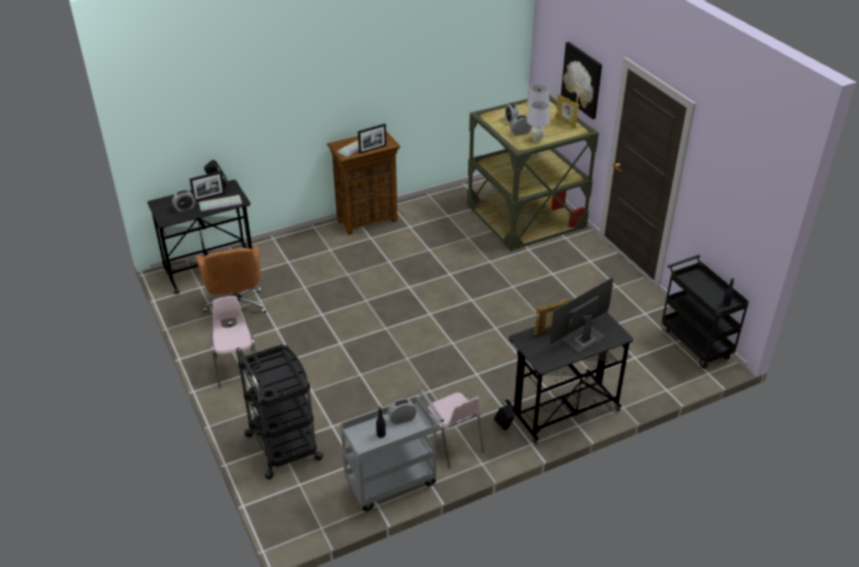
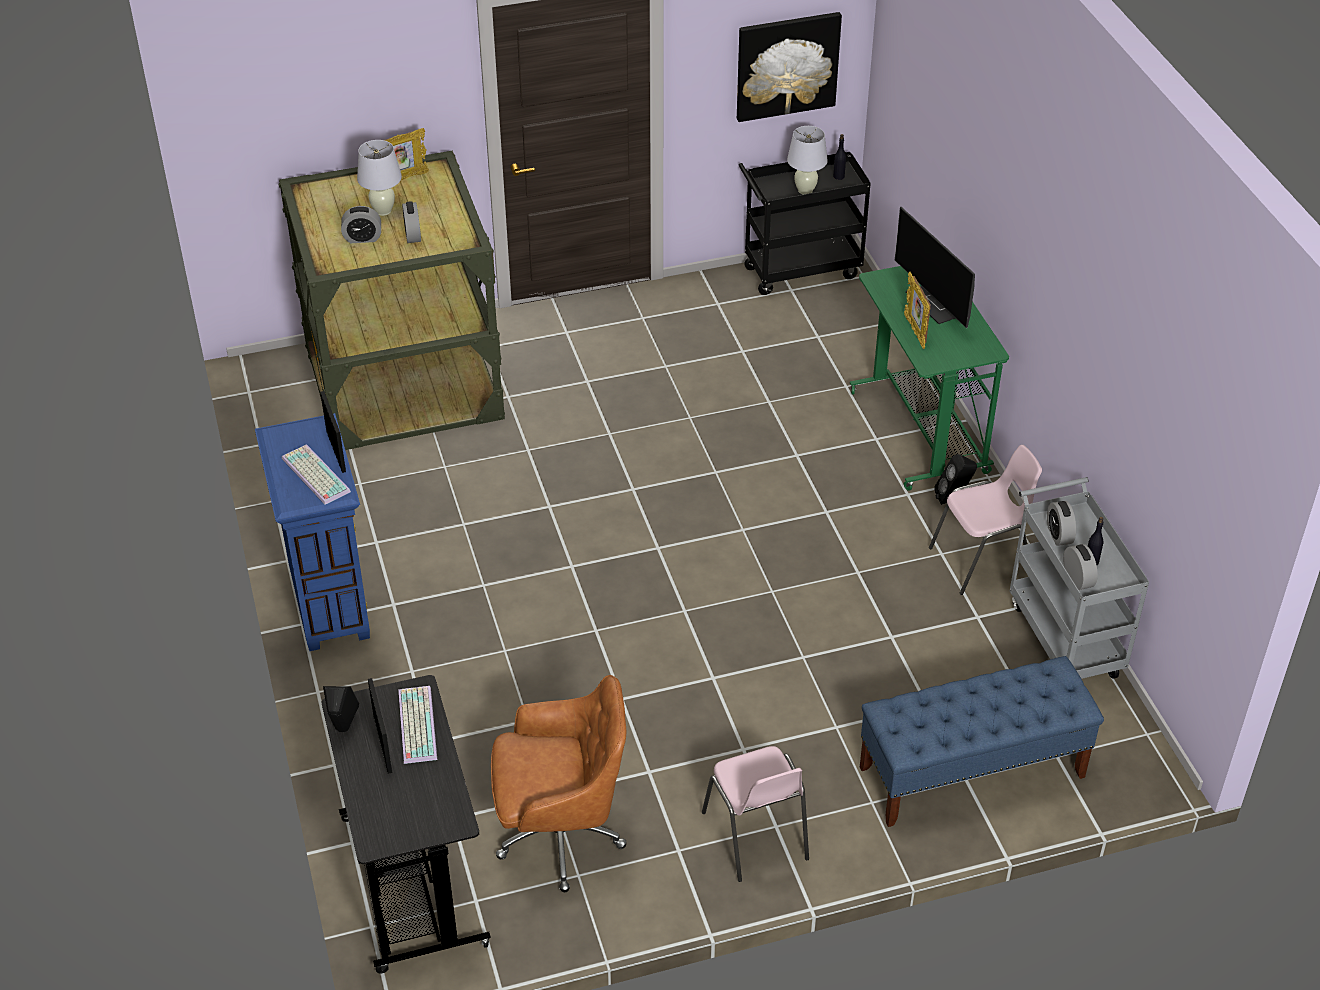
camera: 80 degrees left, 5 degrees up
(185, 208) = (414, 788): alarm clock -> alarm clock (1077, 579)
(237, 368) = (755, 837): pink chair -> pink chair turned 105 degrees counterclockwise
(284, 447) = (971, 772): black cart -> blue bench
(367, 220) = (327, 603): brown cabinet -> blue cabinet
(536, 140) = (446, 221): white table lamp -> white table lamp (805, 190)
(562, 409) = (919, 432): black desk -> green desk
(582, 80) = (372, 96): picture -> picture (787, 65)

